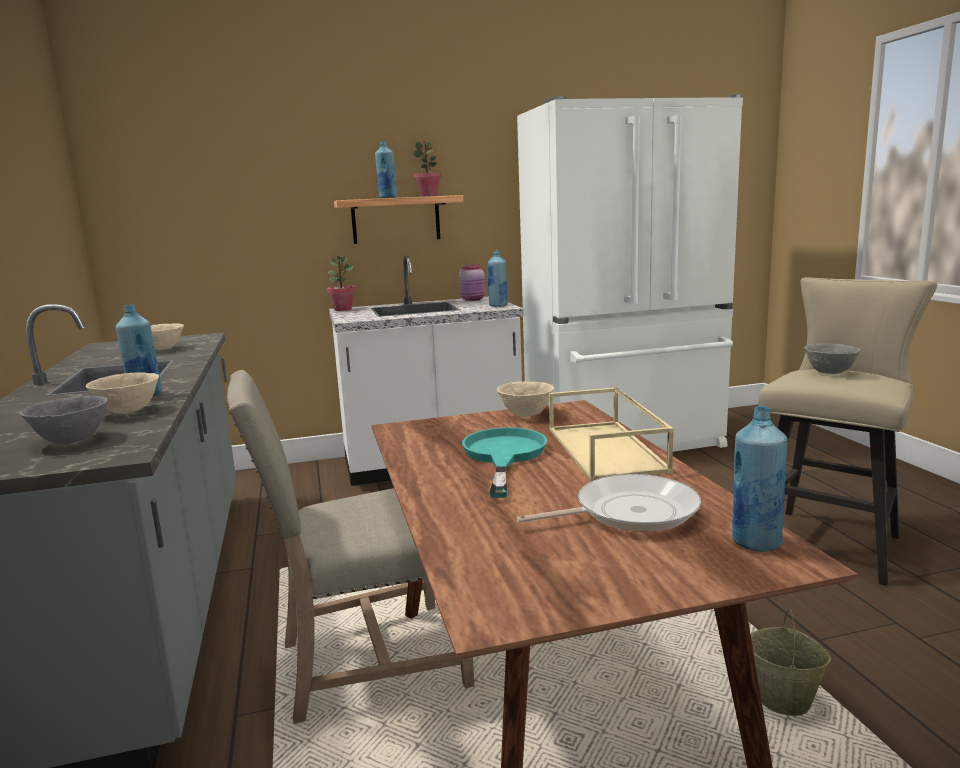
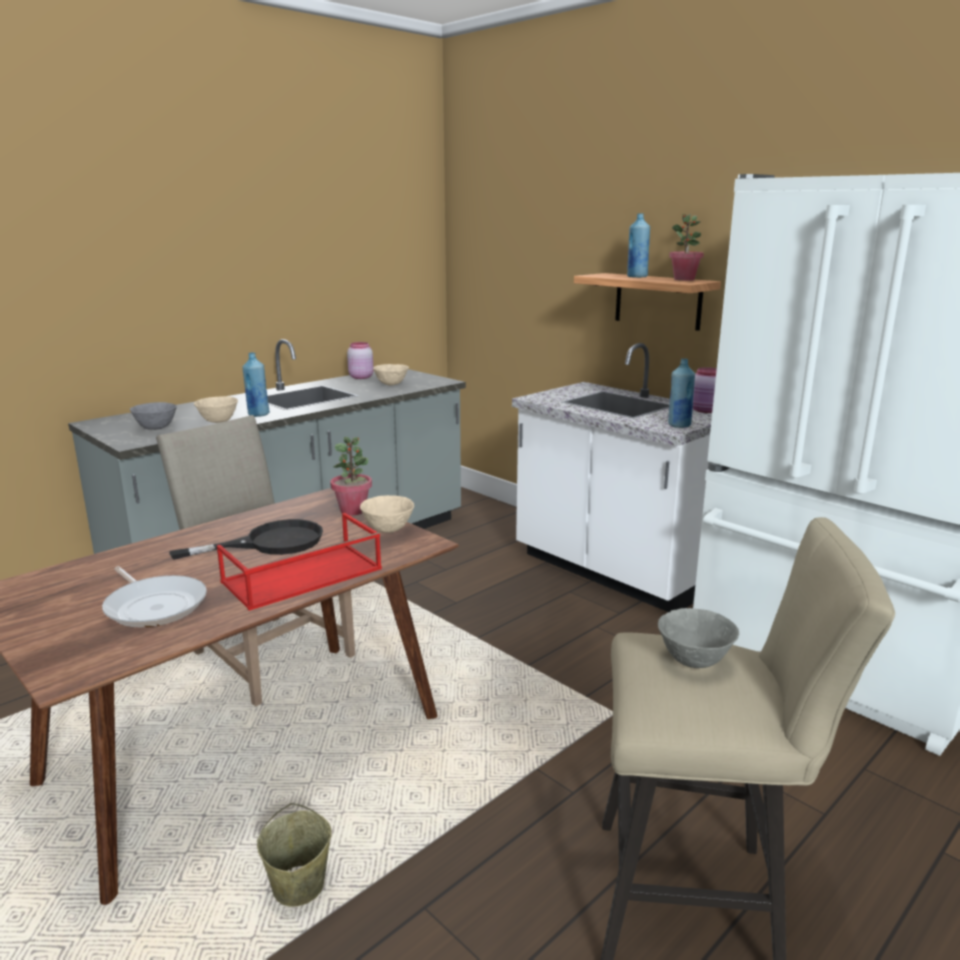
camera: 60 degrees right, 5 degrees up
(92, 355) = (360, 377): none -> pink jar
(342, 309) = (583, 386): potted plant -> potted plant (353, 510)
(503, 456) = (270, 543): turquoise frying pan -> black frying pan
(607, 449) = (301, 576): beige tray -> red tray
(755, 542) = (98, 659): blue bottle -> none

